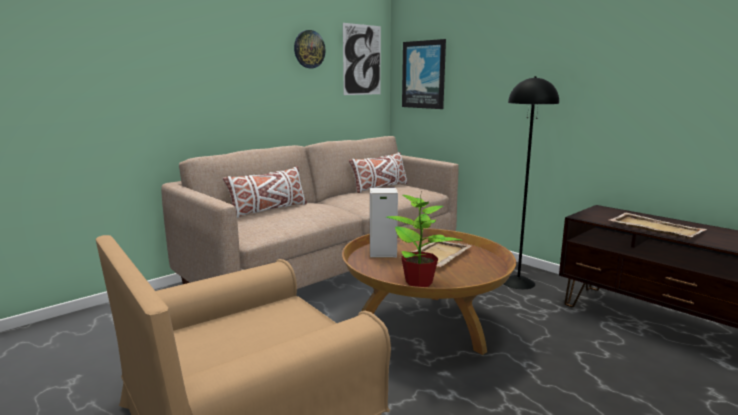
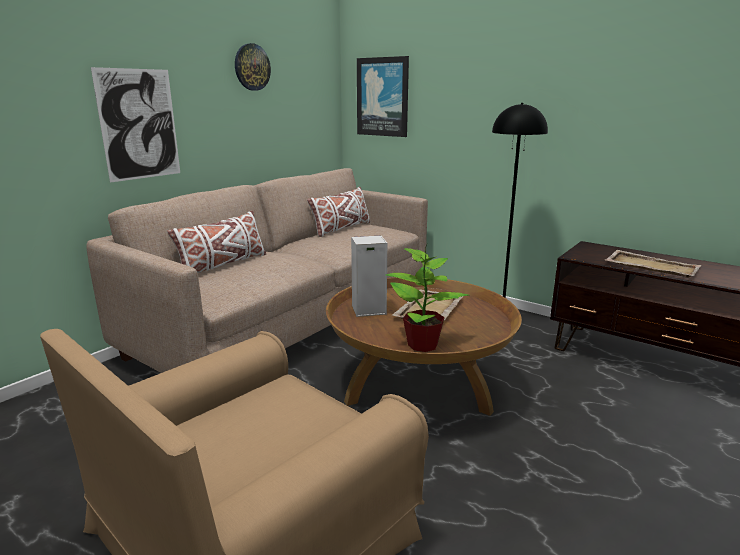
camera: 10 degrees left, 5 degrees up
(362, 60) = (311, 79): picture -> picture (139, 124)

